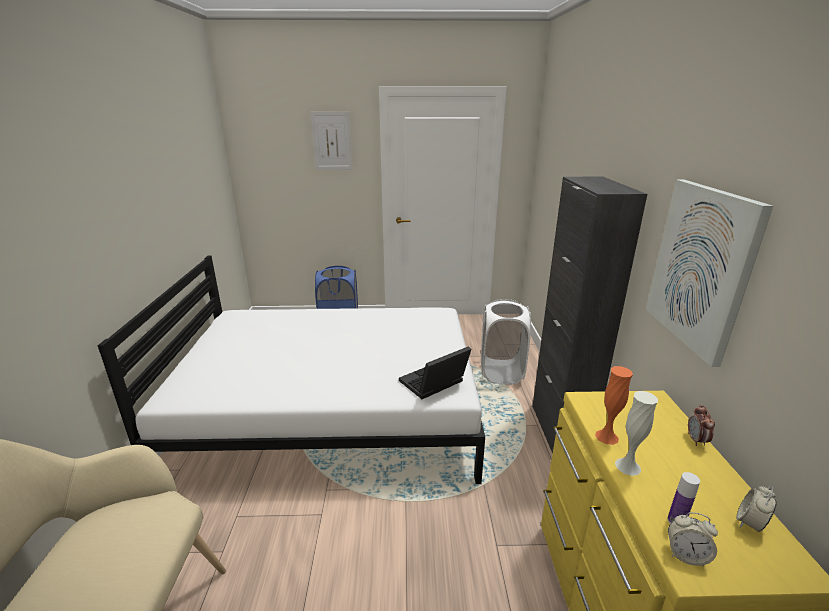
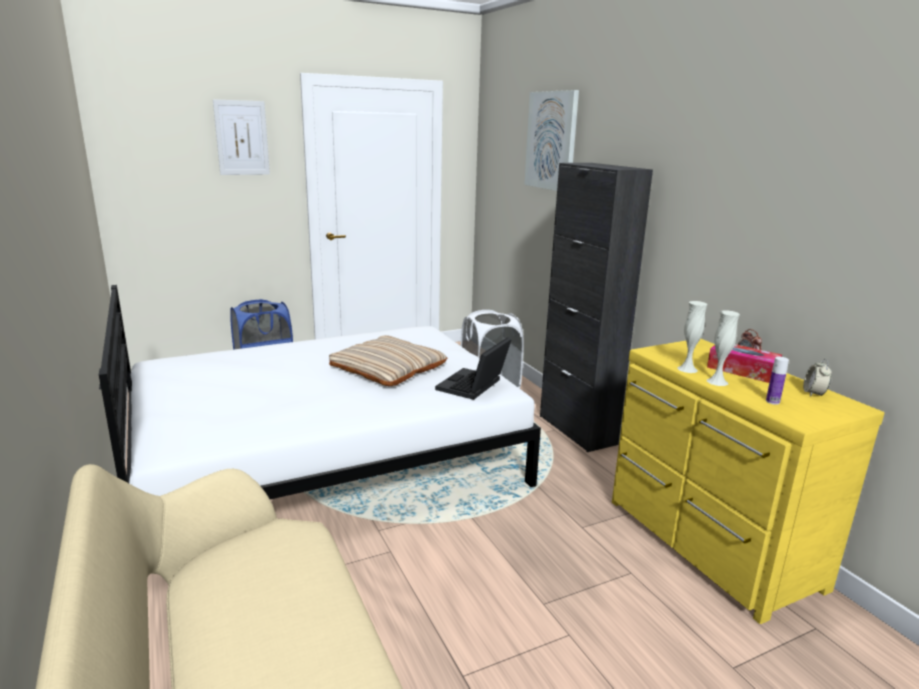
camera: 25 degrees left, 5 degrees down
(381, 349) = (388, 368): none -> beige pillow
(606, 437) = (687, 369): orange vase -> white vase
(676, 455) = (742, 370): none -> tissue box
(686, 555) = (792, 415): alarm clock -> none
(701, 267) = (721, 221): picture -> picture (552, 141)

